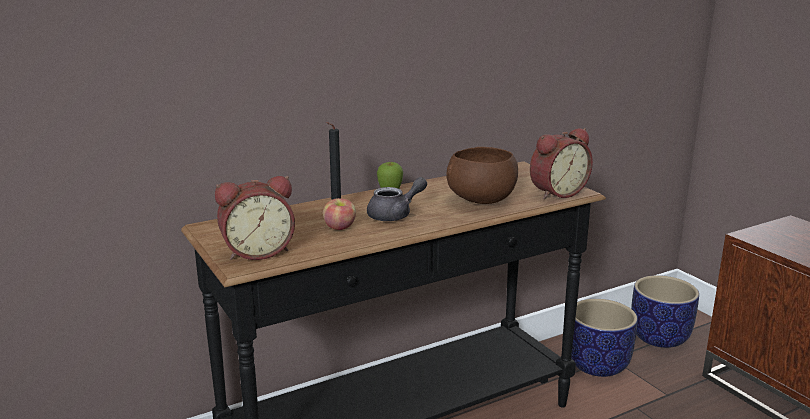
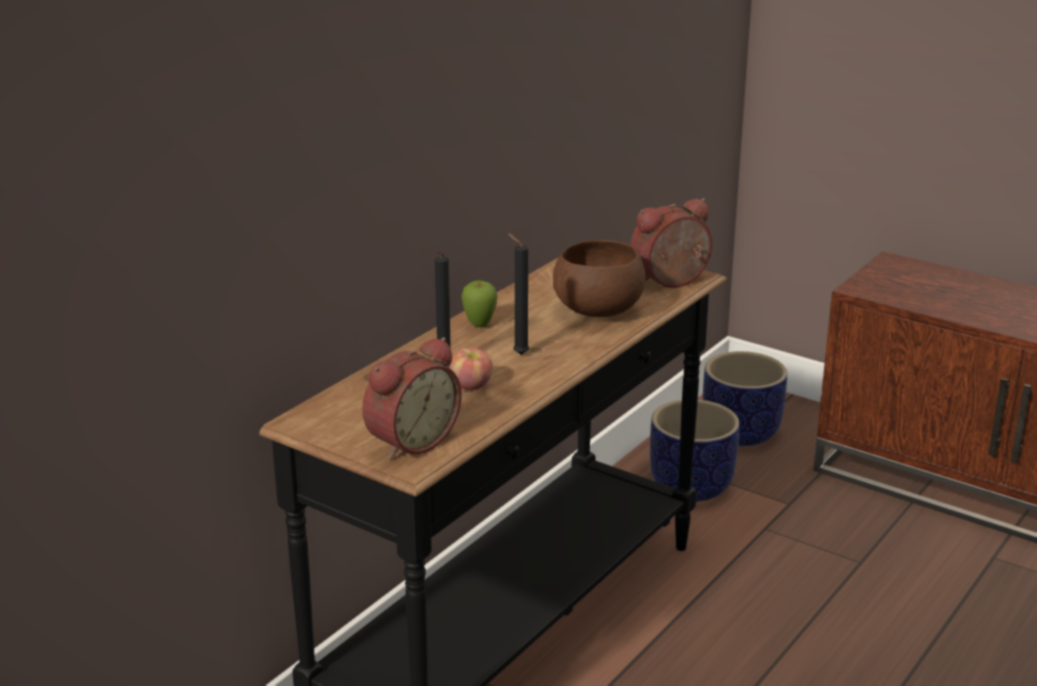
camera: 25 degrees left, 5 degrees up
(395, 215) = (518, 354): grey teapot -> black candle
(556, 192) = (672, 283): alarm clock -> alarm clock turned 150 degrees counterclockwise

